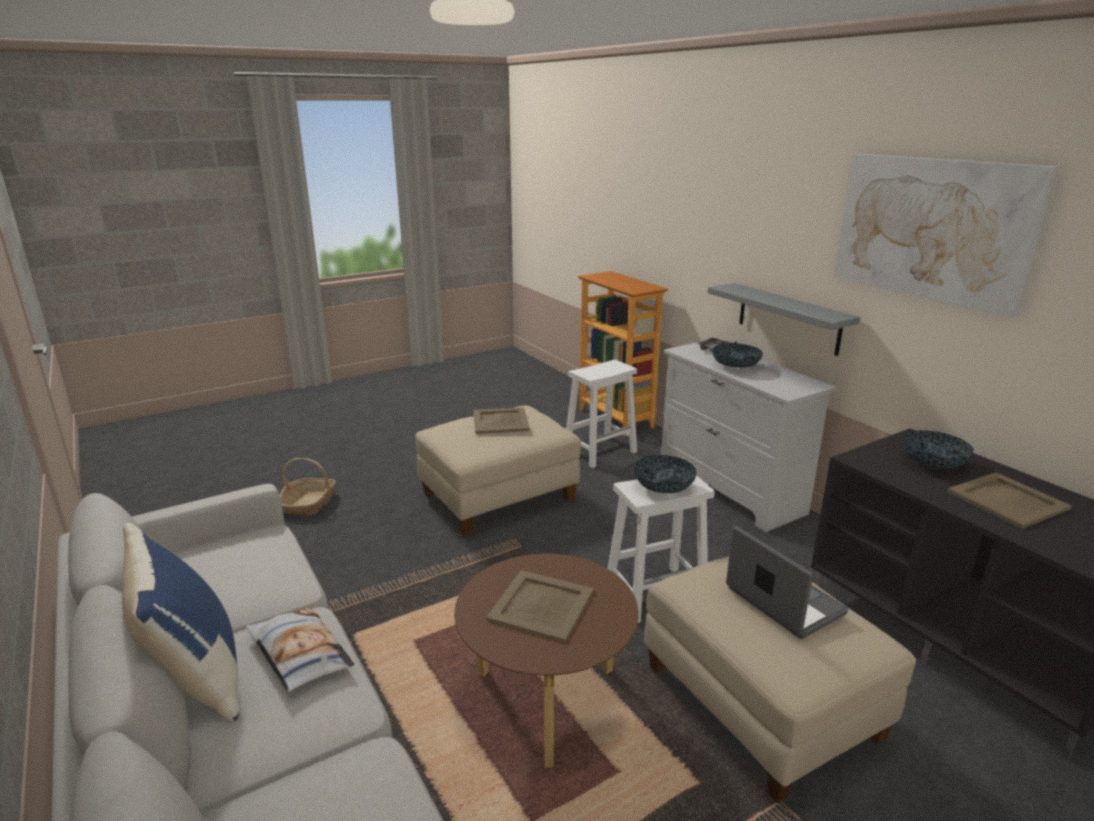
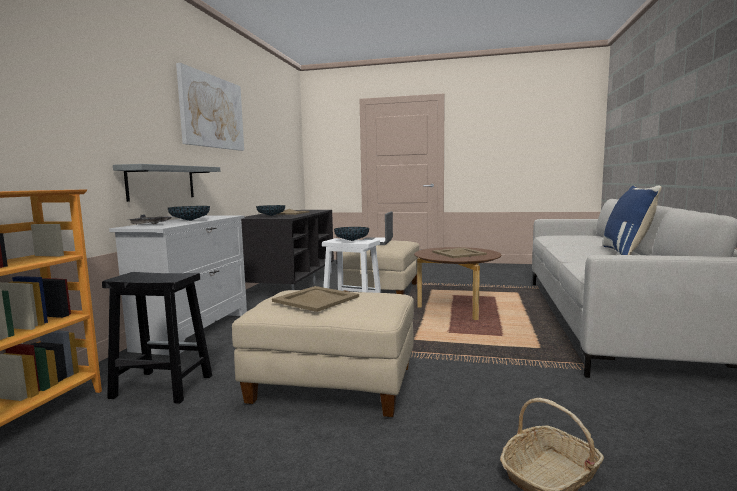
camera: 135 degrees left, 15 degrees down
(299, 654) = (577, 251): pillow -> none
(600, 451) = (161, 386): white stool -> black stool

